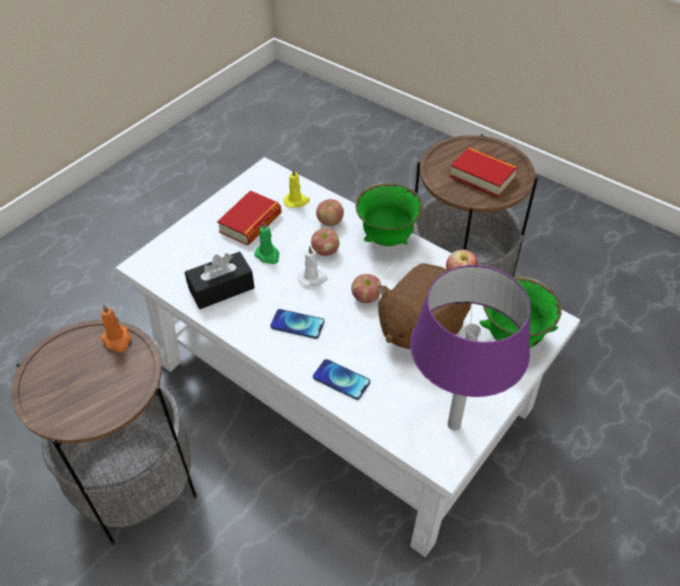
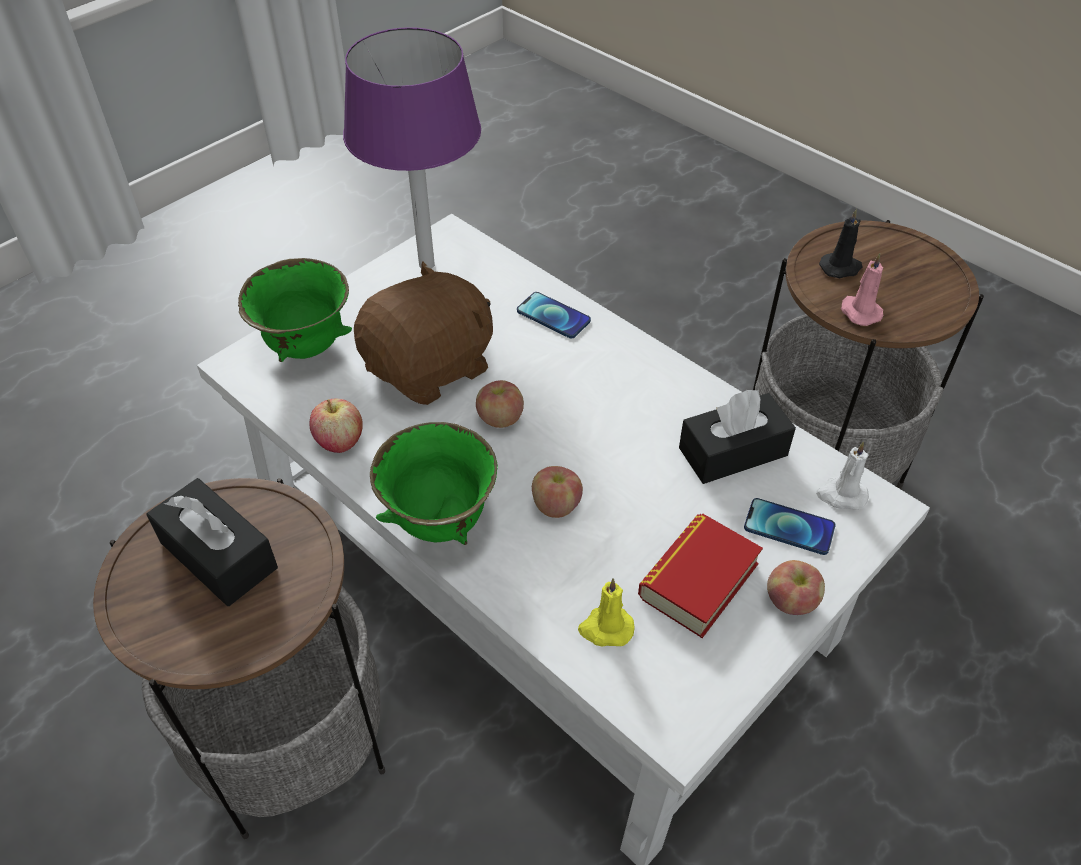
camera: 175 degrees left, 0 degrees up
(115, 384) = (841, 268): none -> black candle
(117, 340) = (859, 311): orange candle -> pink candle
(268, 255) = (659, 506): green candle -> none
(297, 324) = (609, 387): phone -> phone (789, 527)
(313, 278) = (581, 456): white candle -> white candle (841, 495)
(330, 221) = (541, 570): apple -> apple (791, 602)
(482, 176) = (218, 555): book -> black tissue box

